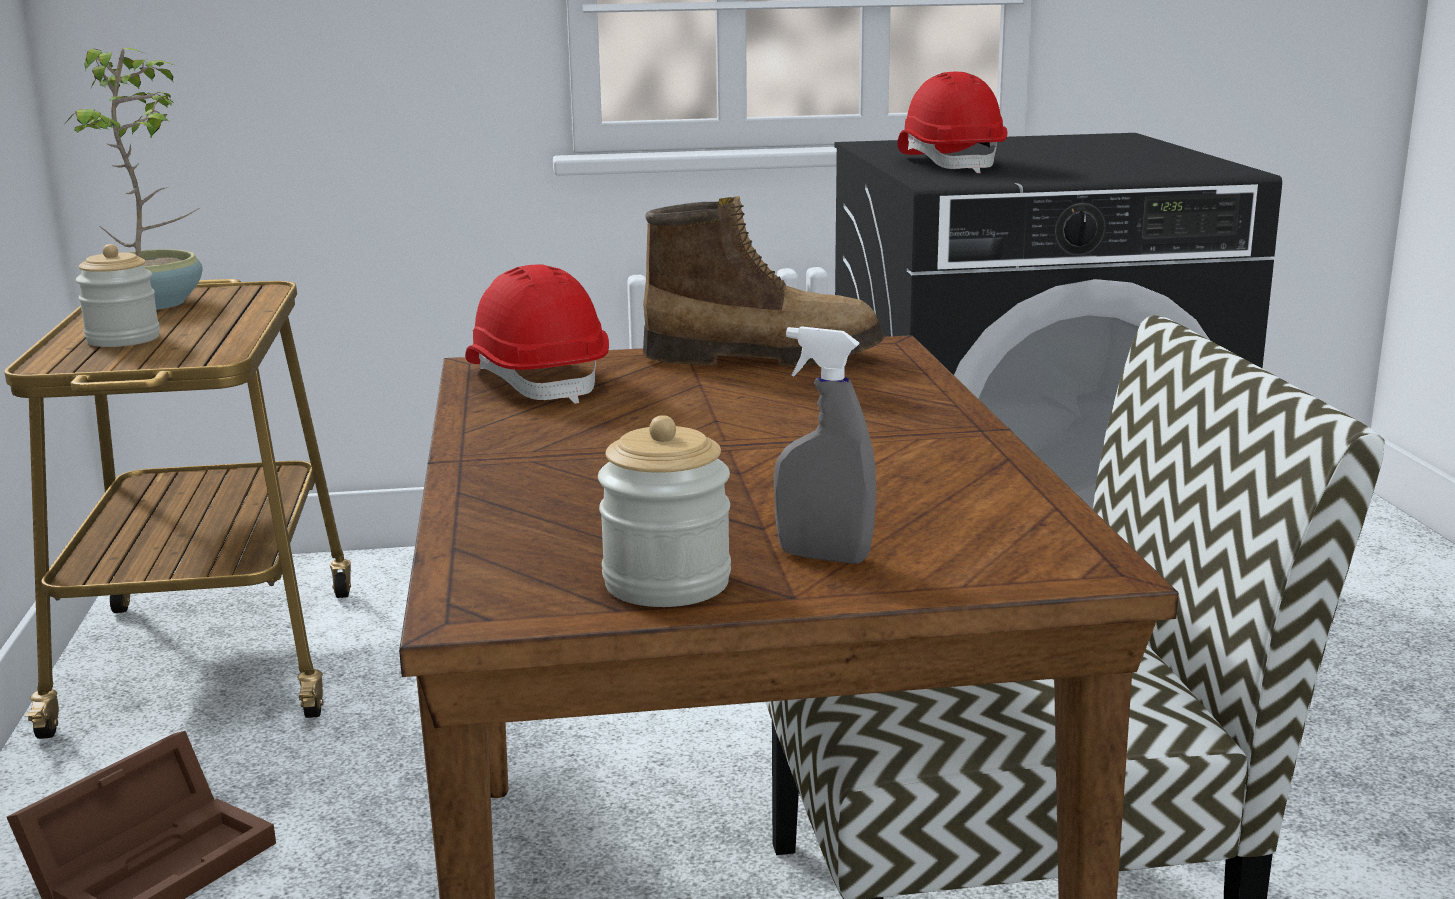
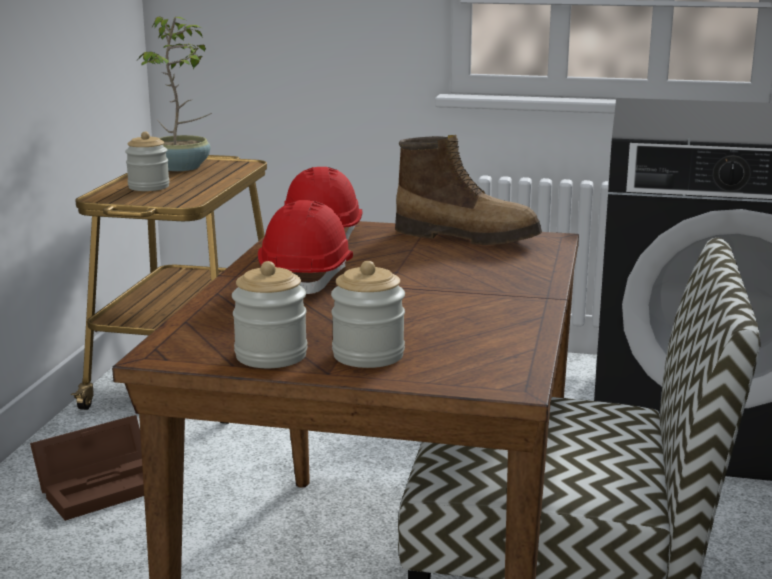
camera: 20 degrees right, 0 degrees up
(823, 556) = (368, 355): grey spray bottle -> jar
(950, 163) = (666, 120): red hard hat -> red hard hat (308, 279)

